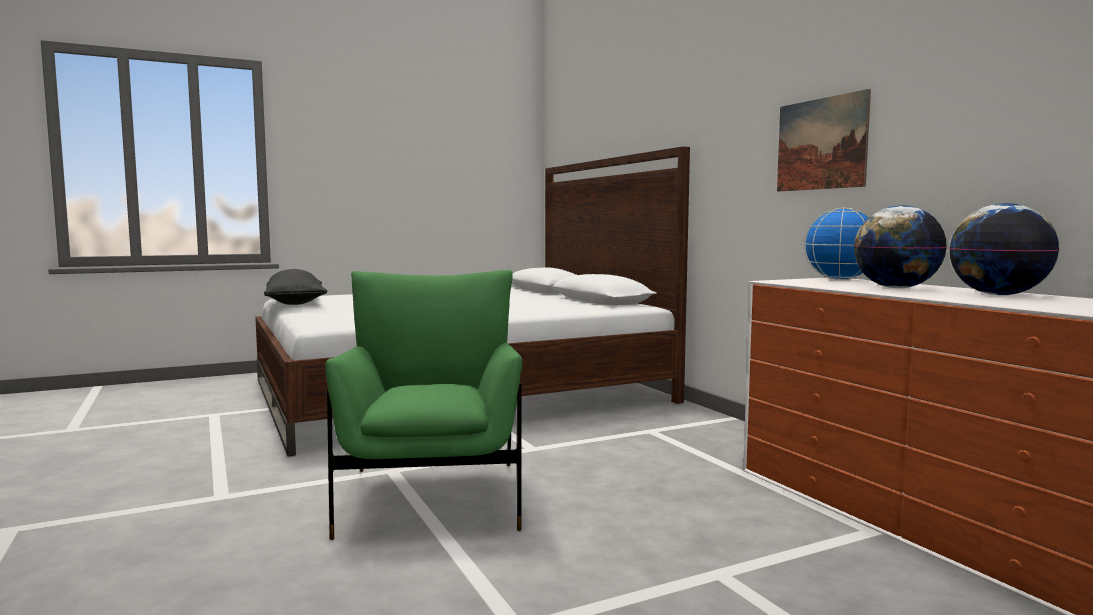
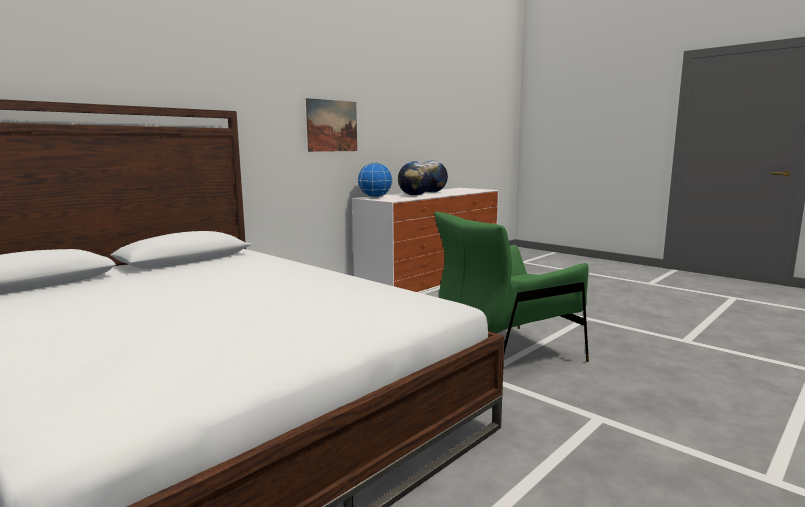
camera: 110 degrees left, 5 degrees up
(295, 303) = (232, 380): black pillow -> none

